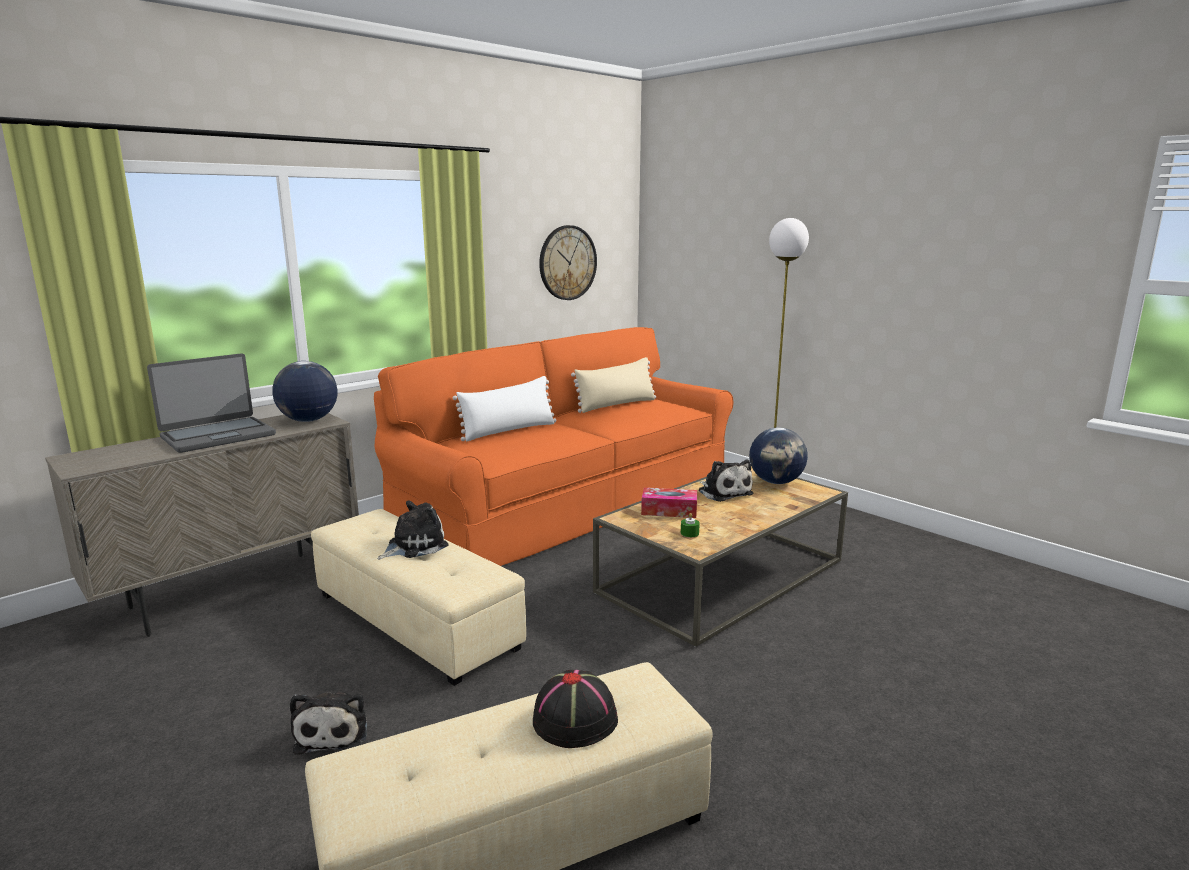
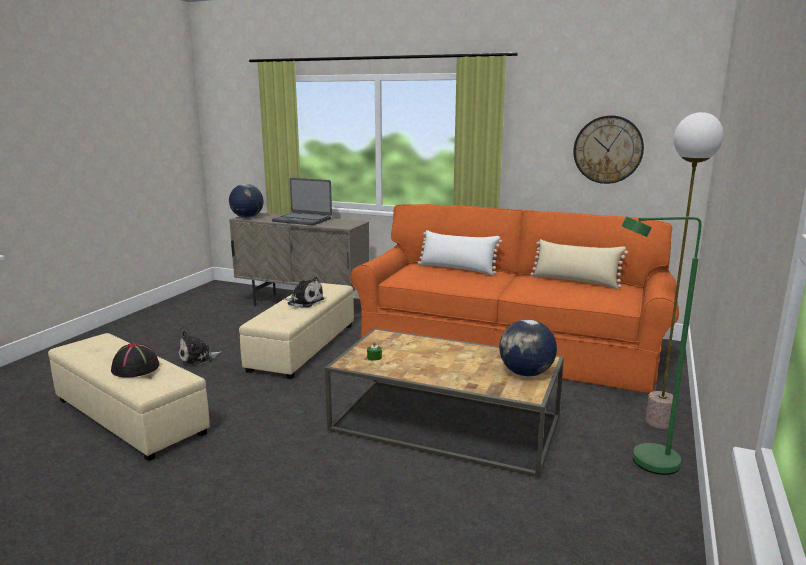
camera: 65 degrees right, 0 degrees up
(308, 420) = (343, 224): globe -> globe (247, 217)
(669, 511) = (410, 345): tissue box -> none
(723, 492) = (472, 357): plush toy -> none
(830, 518) = (643, 463): none -> green floor lamp

